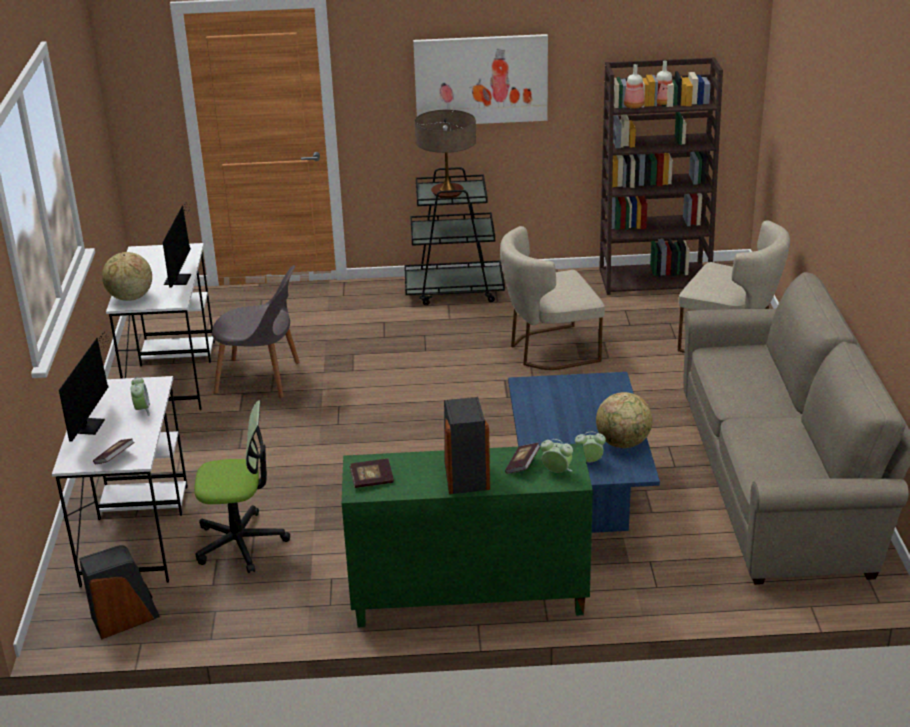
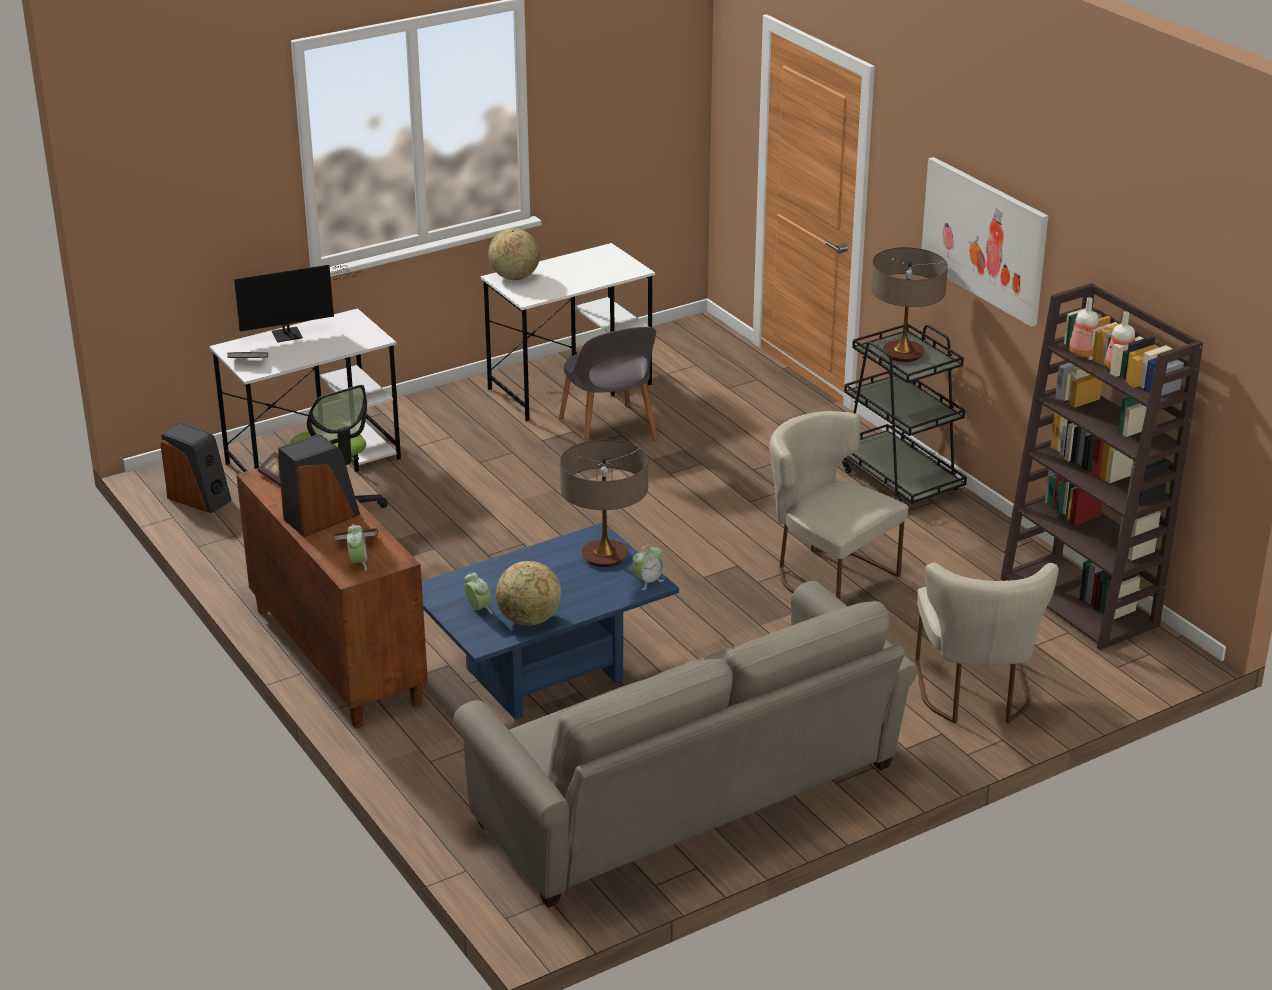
camera: 60 degrees right, 0 degrees up
(142, 409) = (330, 347): alarm clock -> alarm clock (648, 582)
(179, 277) = (574, 285): monitor -> none
(467, 599) = (335, 656): green cabinet -> brown cabinet
(558, 389) = (604, 556): none -> table lamp

